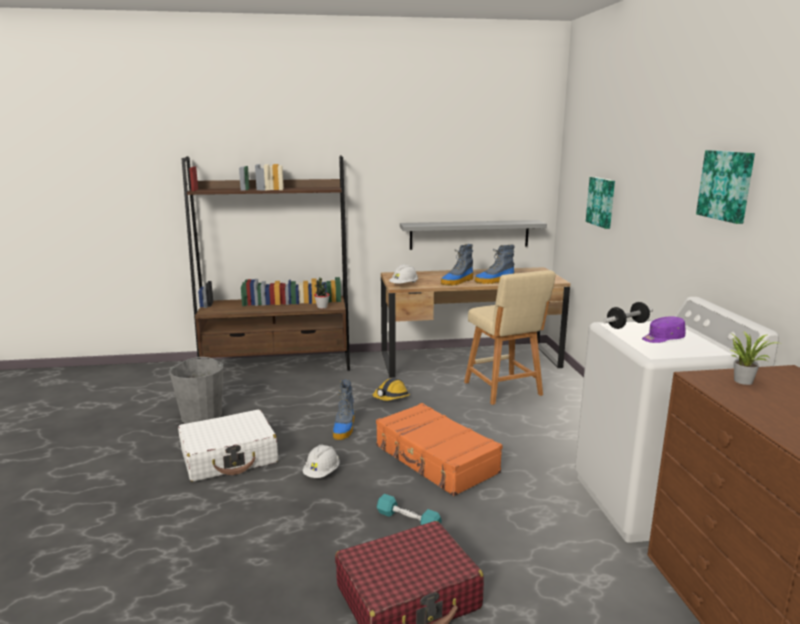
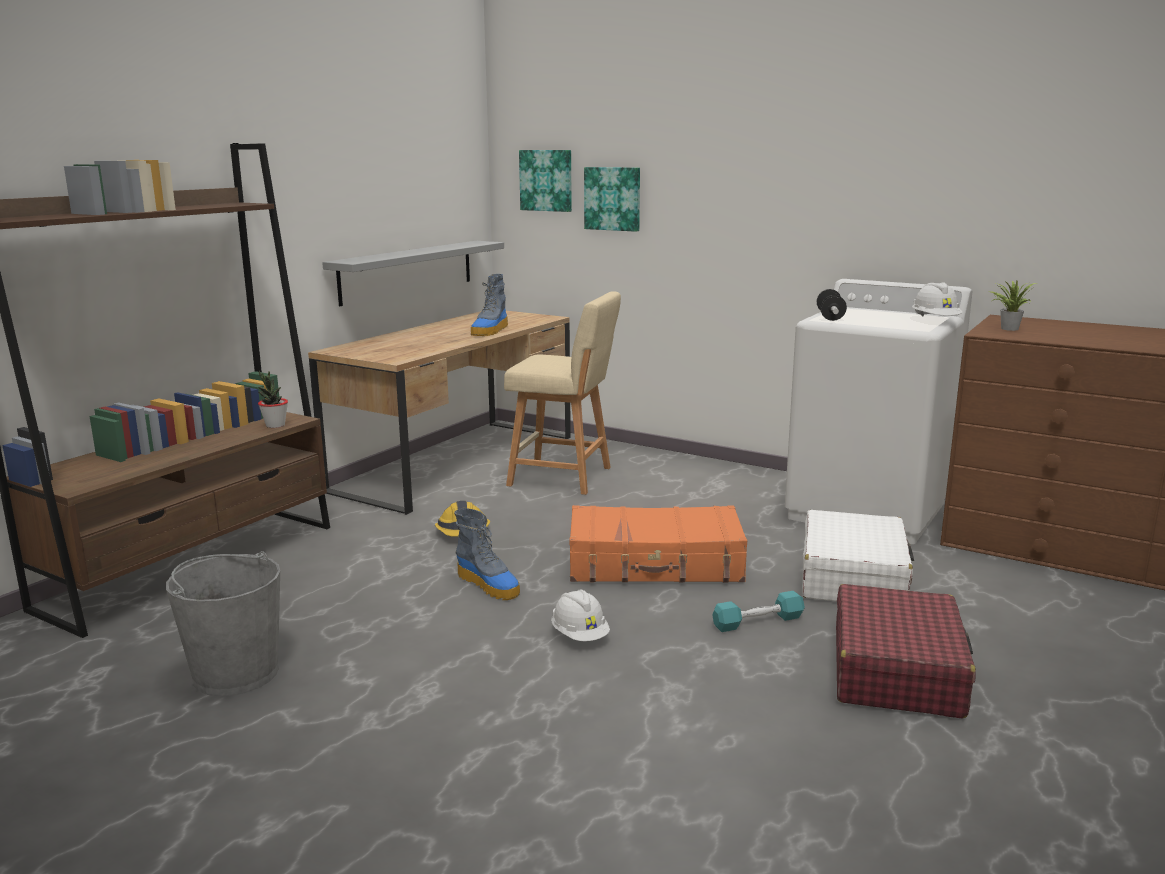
camera: 50 degrees left, 0 degrees up
(229, 457) = (423, 687): white suitcase -> white suitcase (853, 577)
(404, 285) = (400, 357): white hard hat -> white hard hat (935, 321)
(457, 282) = (451, 340): boot -> none
(662, 338) = (883, 319): purple cap -> none
(726, 185) = (859, 152): picture -> picture (547, 180)

